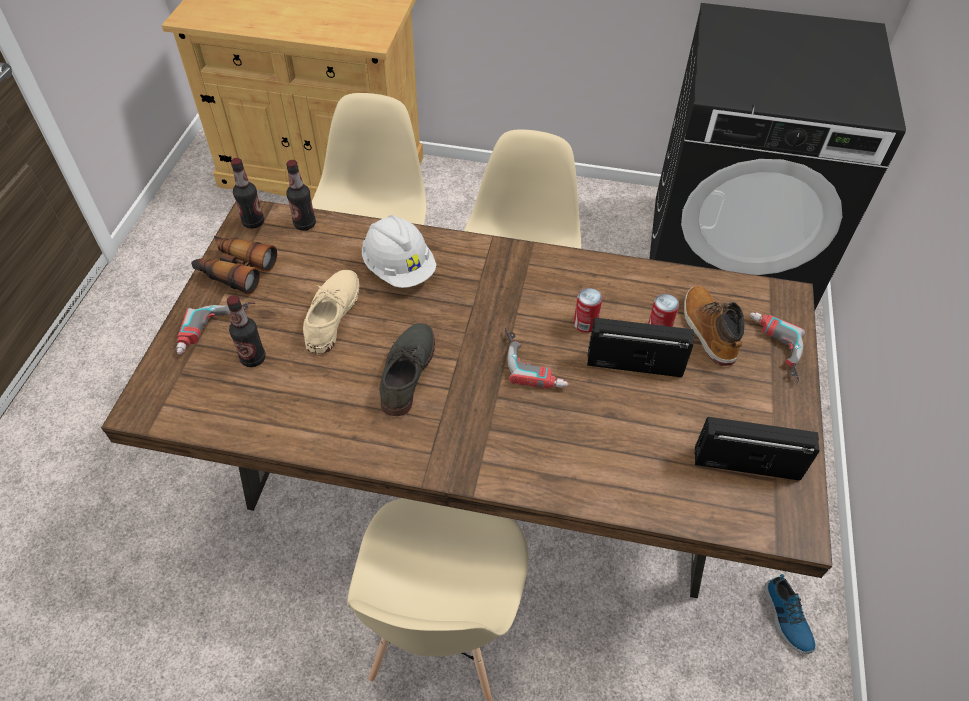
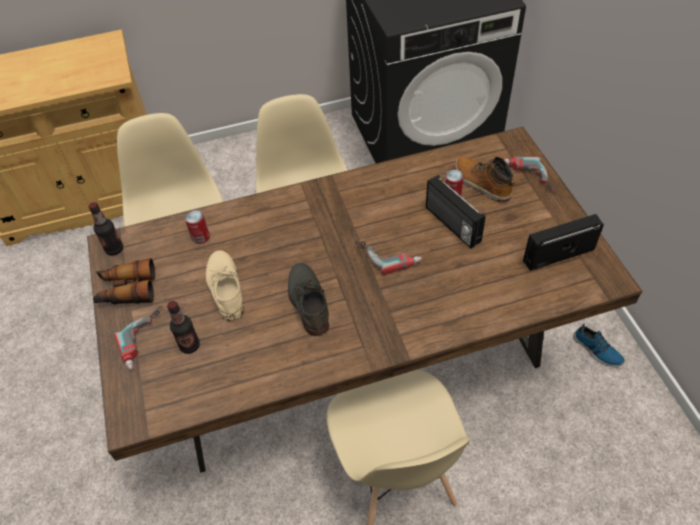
camera: 25 degrees left, 0 degrees up
(305, 224) = (156, 233): bottle -> none
(399, 268) = (251, 234): white hard hat -> none
(585, 324) = (403, 214): can -> can (200, 237)
(634, 363) = (451, 225): radio -> radio turned 105 degrees counterclockwise

